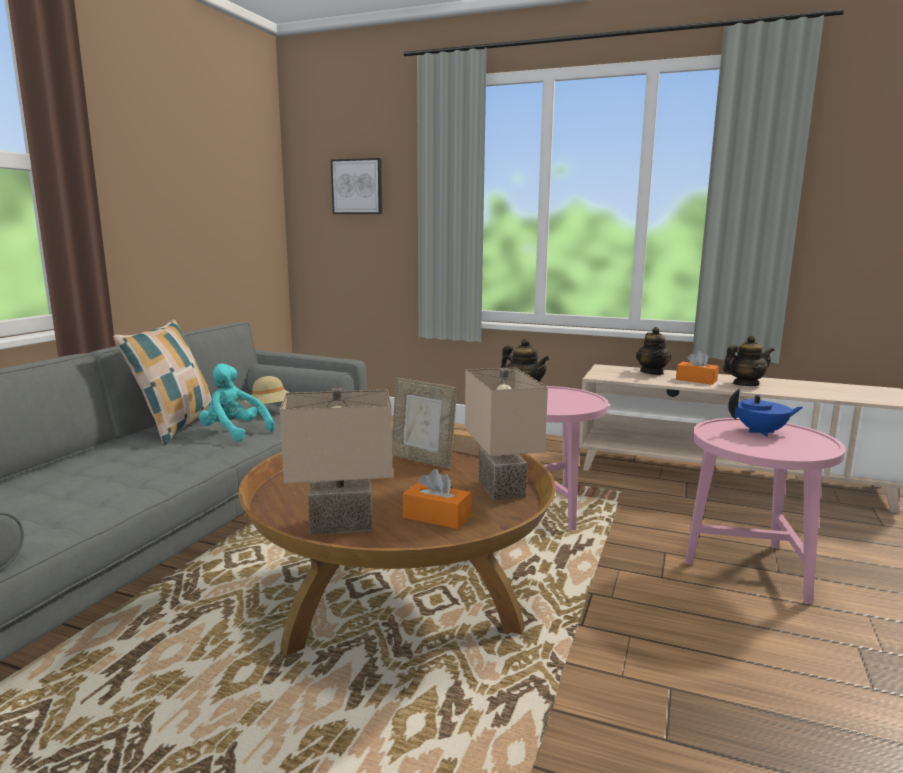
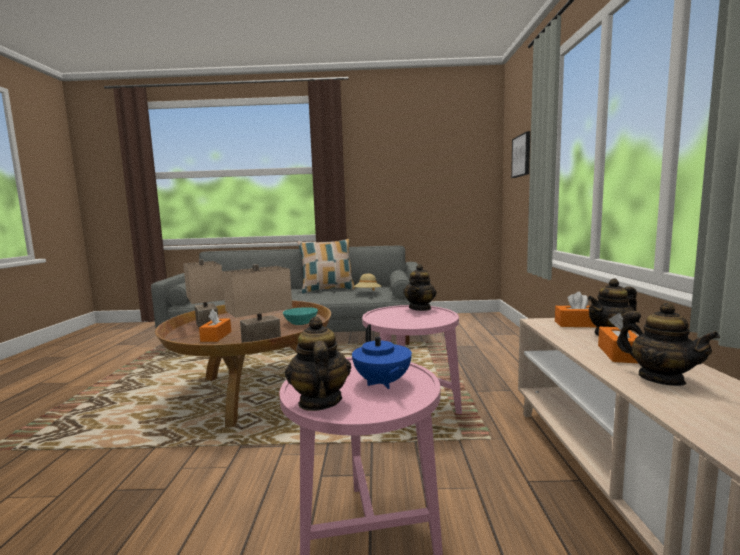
camera: 70 degrees right, 5 degrees down
(234, 432) = (327, 296): turquoise plush toy -> none
(422, 460) = (301, 323): picture frame -> turquoise bowl
(615, 371) = (577, 324): none -> orange tissue box
(809, 450) = (319, 401): none -> teapot

